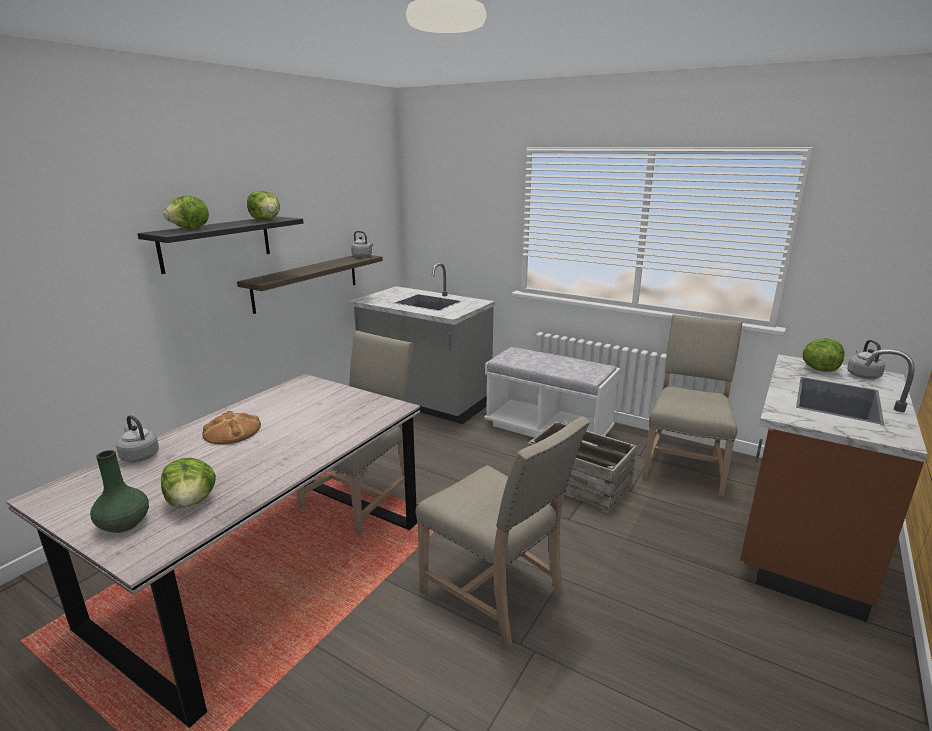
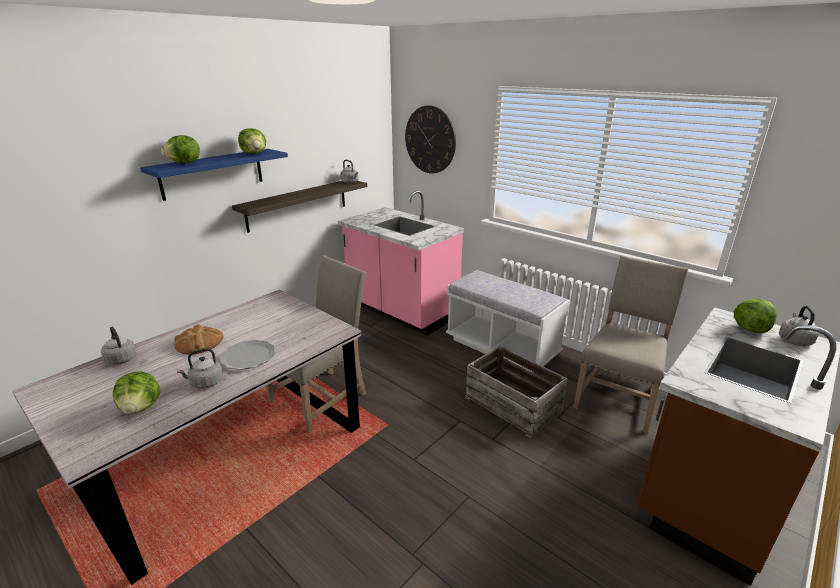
camera: 10 degrees right, 5 degrees up
(123, 524) = (83, 423): green vase -> none
(216, 243) = (212, 173): black shelf -> blue shelf
(260, 470) = (205, 383): none -> grey kettle
(301, 440) = (248, 357): none -> plate
(424, 402) = (401, 311): grey counter -> pink counter
(448, 208) = (430, 140): none -> wall clock
(496, 592) = (407, 502): beige chair -> none

